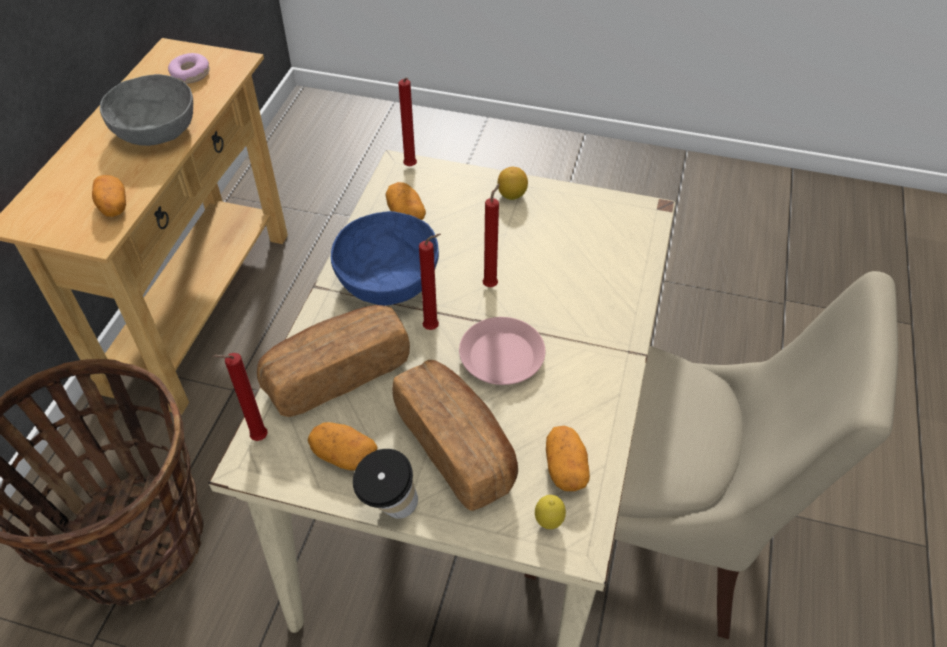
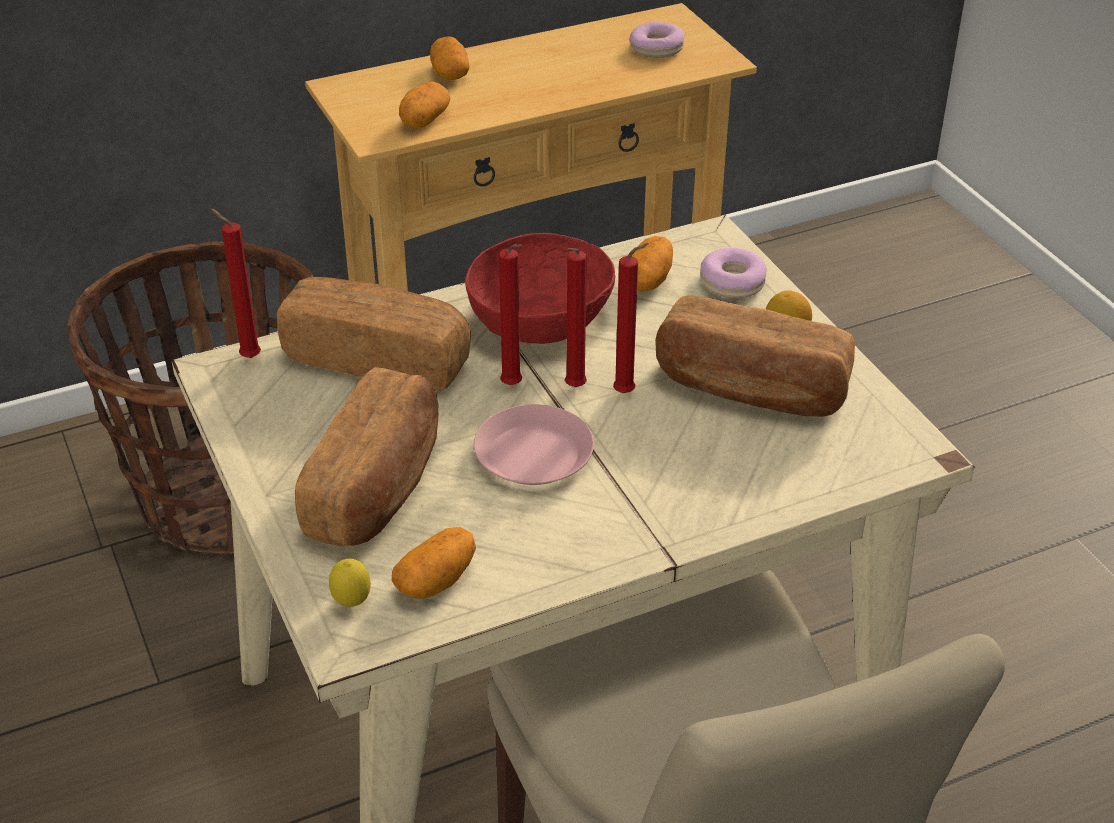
camera: 50 degrees right, 10 degrees down
(155, 130) = (551, 79): grey bowl -> none
(344, 455) = (286, 420): potato -> potato (450, 73)
(387, 279) = (540, 320): blue bowl -> red bowl
(389, 509) = (254, 484): cup -> none
(410, 167) = (722, 244): red candle -> red candle (573, 389)
(447, 185) = (732, 282): none -> donut
(540, 236) = (750, 389): none -> bread

